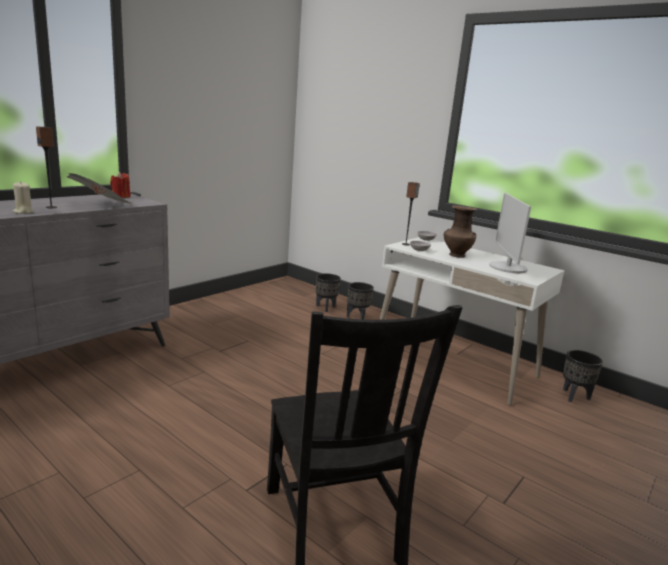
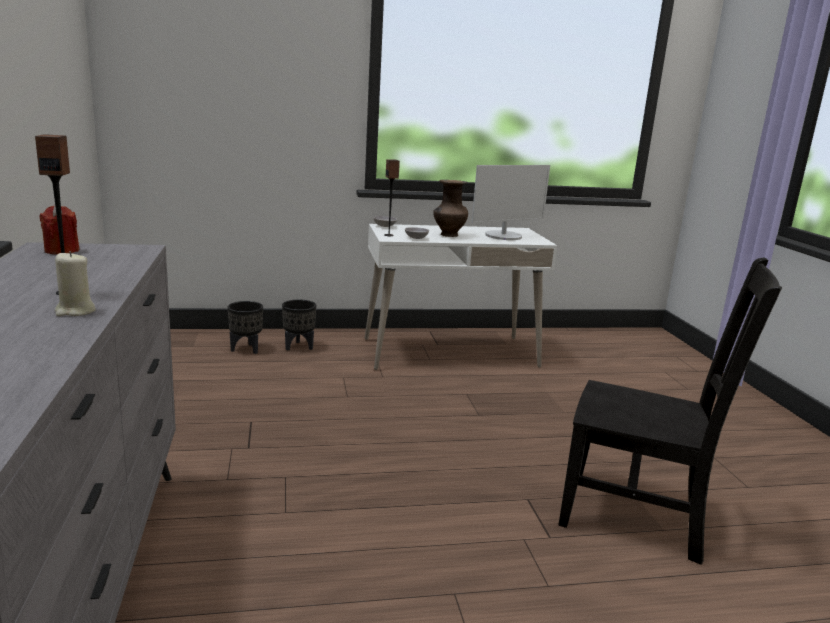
camera: 50 degrees left, 0 degrees up
(102, 205) = (108, 268): newspaper -> none
(507, 268) = (504, 236): monitor -> monitor turned 75 degrees counterclockwise
(574, 396) = (553, 342): black planter -> none

